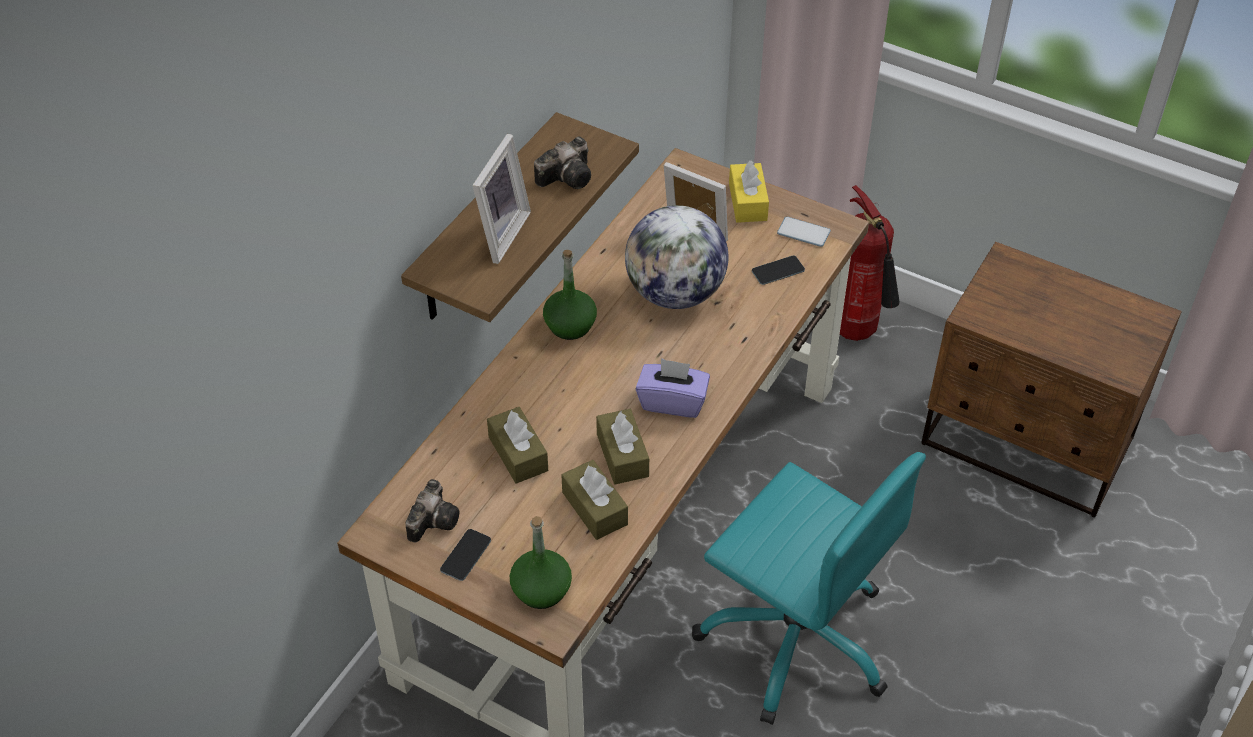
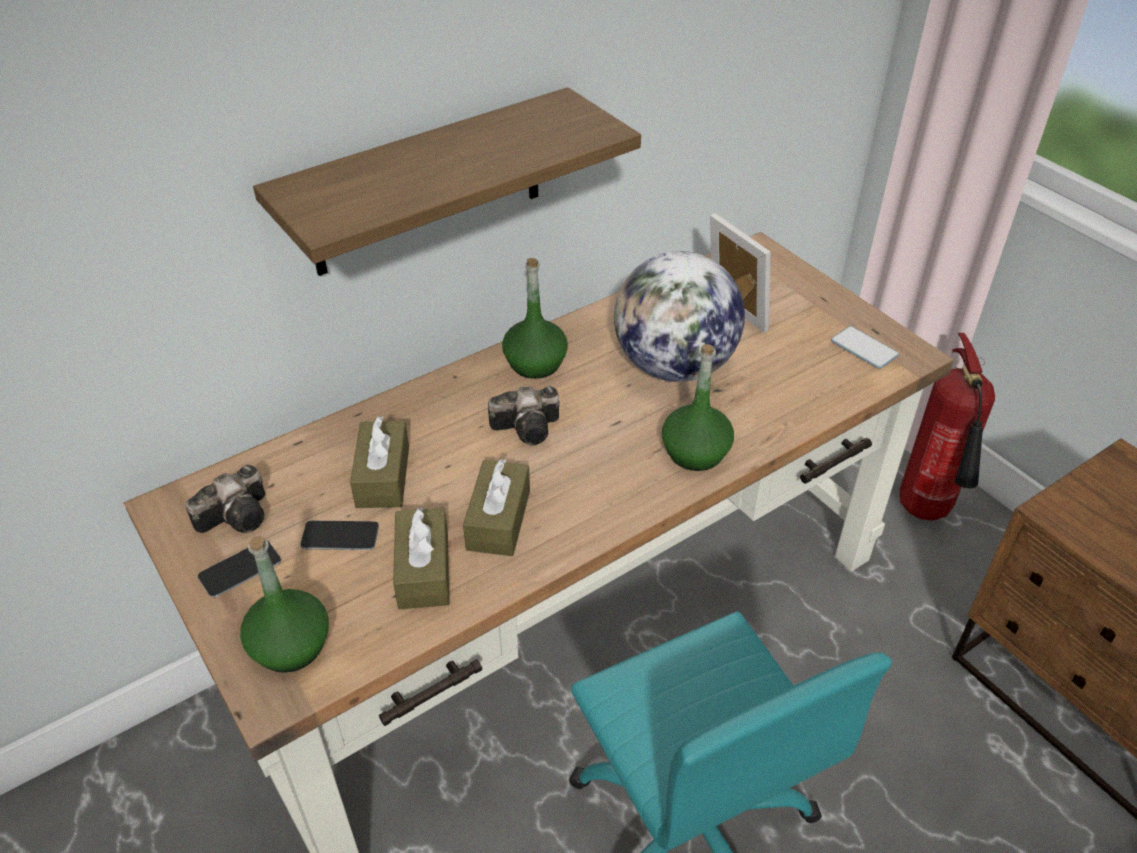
camera: 25 degrees right, 5 degrees down
(498, 233) = (398, 175): picture frame -> none
(568, 176) = (530, 143): camera -> camera (530, 427)
(672, 401) = (598, 479): purple tissue box -> none
(728, 357) = (695, 452): none -> green bottle
(747, 202) = (813, 301): yellow tissue box -> none
(778, 270) = (811, 378): phone -> phone (340, 536)

